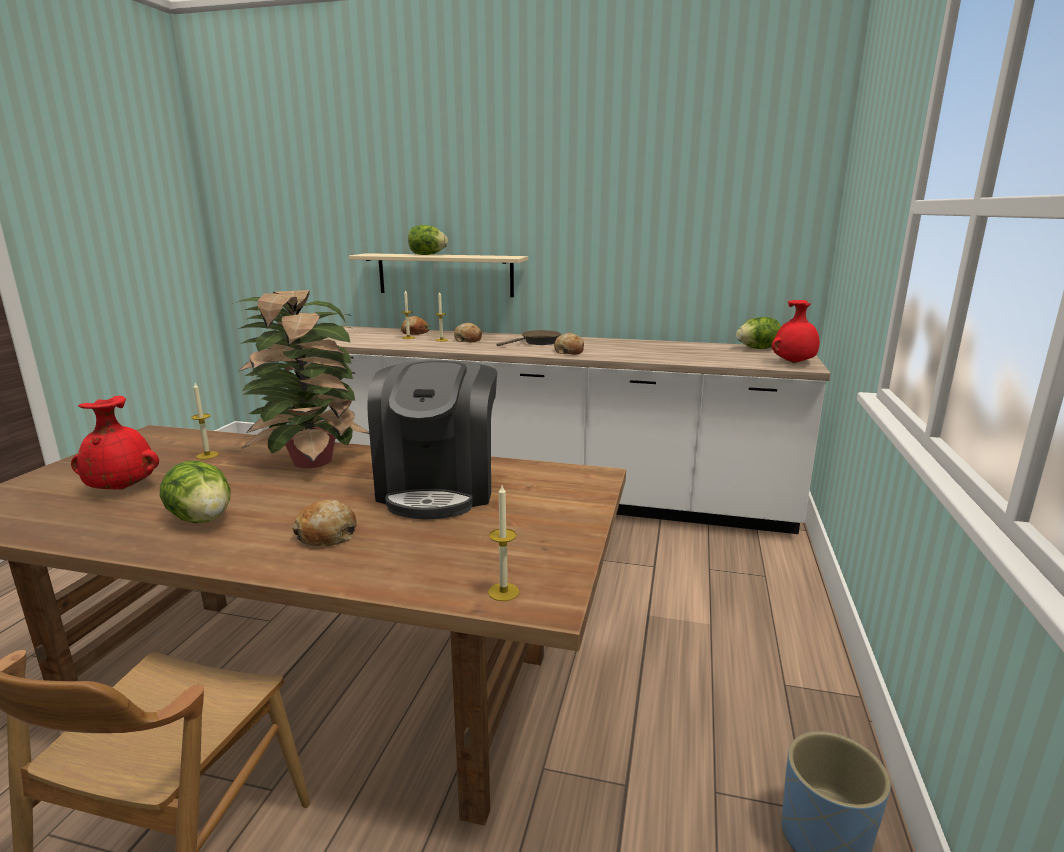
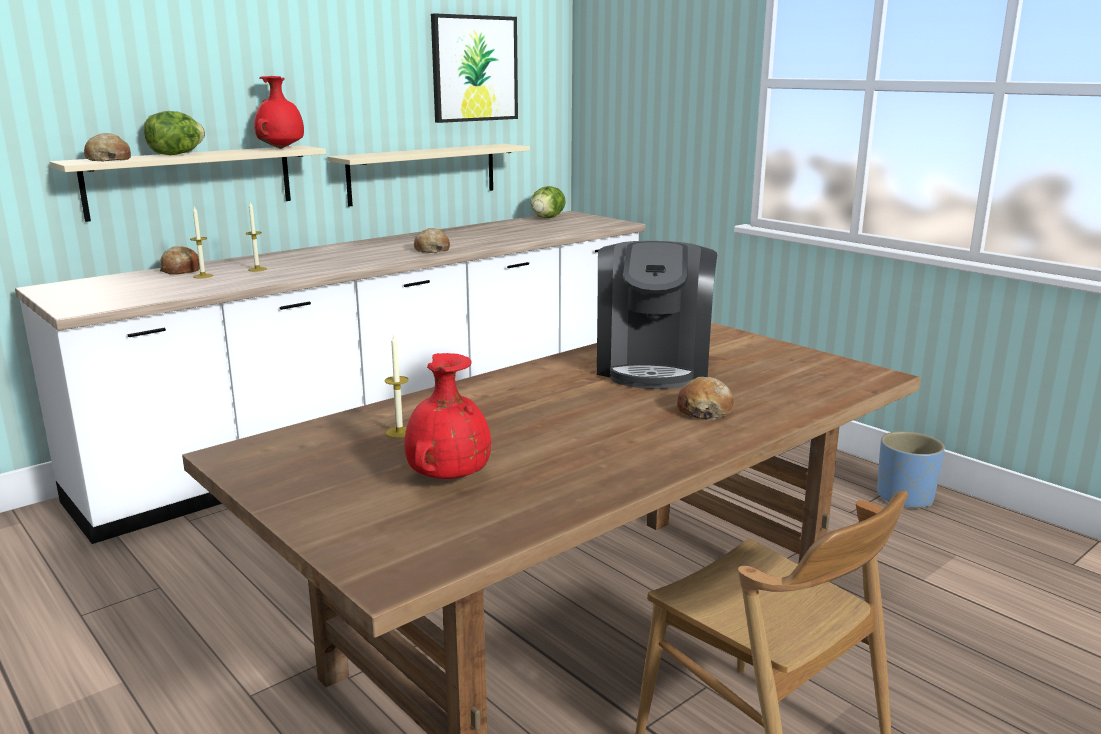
camera: 55 degrees left, 0 degrees up
(202, 519) = (604, 448): lettuce -> none
(312, 459) = (501, 393): potted plant -> none
(438, 488) = (653, 366): coffee machine -> coffee machine turned 60 degrees clockwise
(468, 340) = (285, 262): bread -> bread (108, 159)
(503, 592) = (856, 381): candle -> none
(538, 342) = (367, 249): brown frying pan -> none
(635, 289) = (423, 173): none -> beige shelf
(704, 196) = (474, 68): none -> picture
(794, 363) = (606, 222): red vase -> red vase (282, 148)

